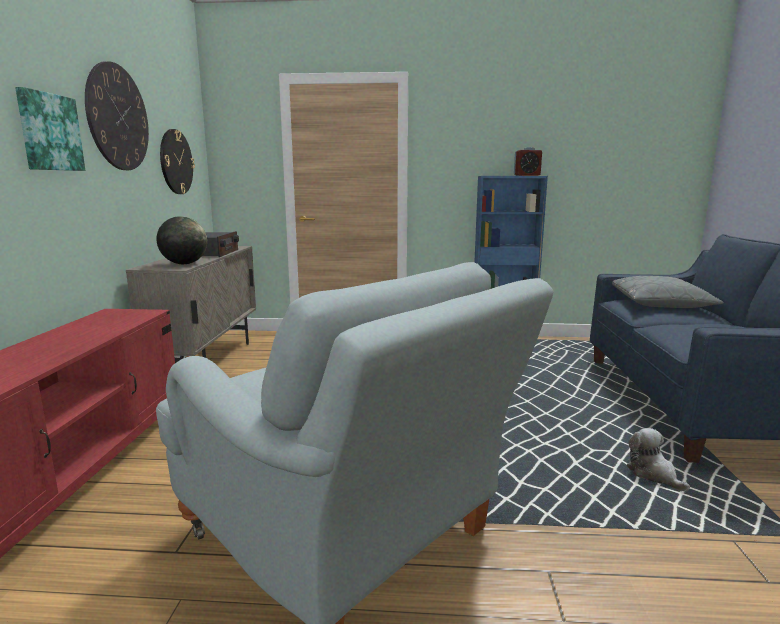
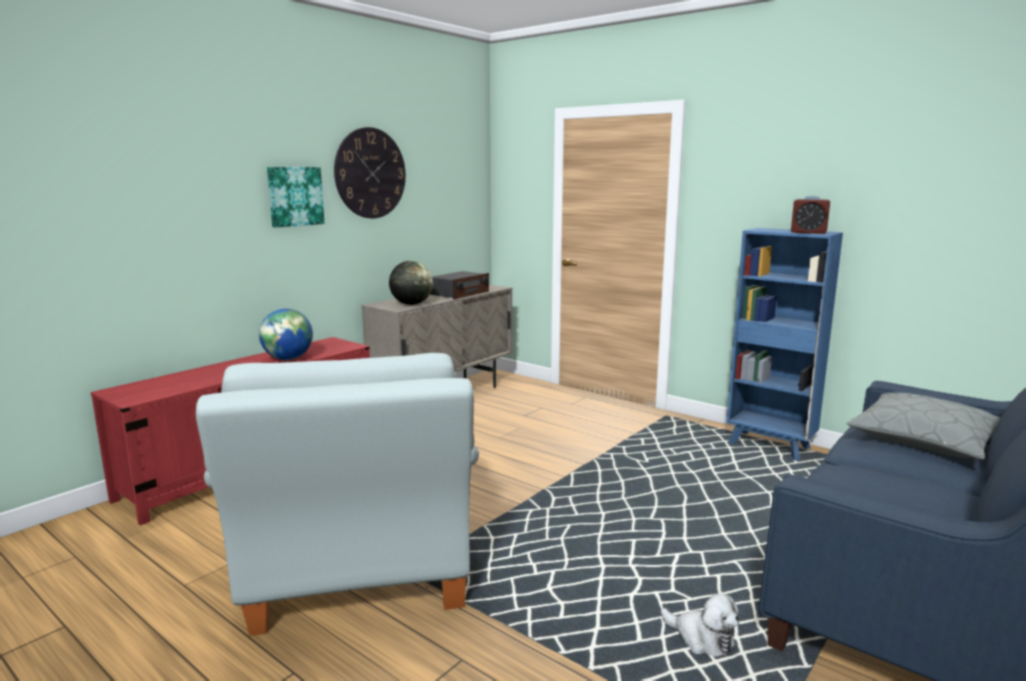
camera: 35 degrees right, 0 degrees up
(90, 335) = (288, 359): none -> globe
(176, 162) = (441, 204): wall clock -> none
(653, 474) = (701, 638): plush toy -> plush toy turned 120 degrees clockwise

